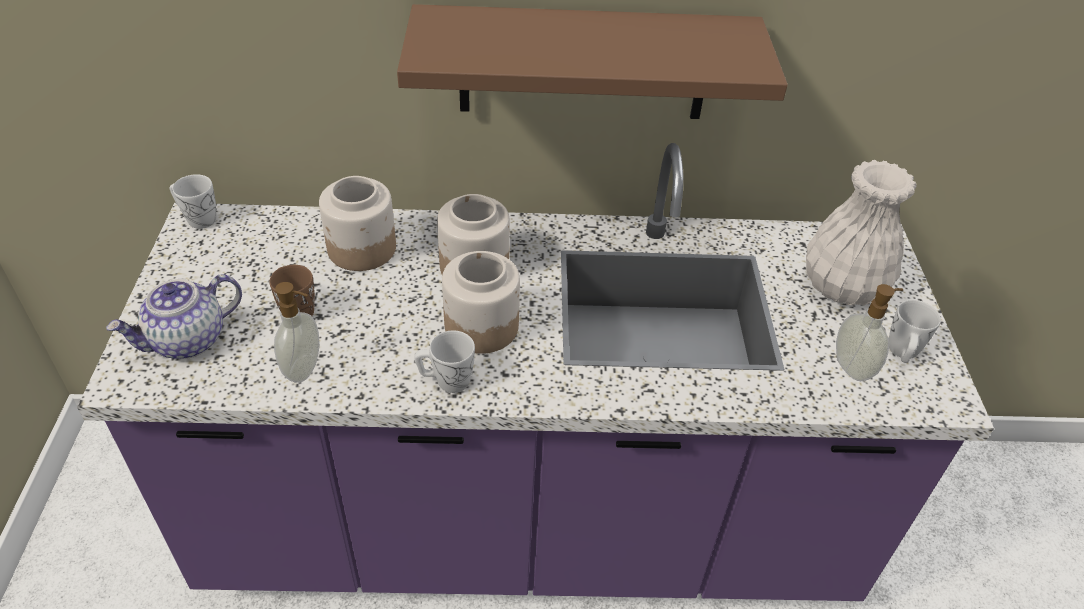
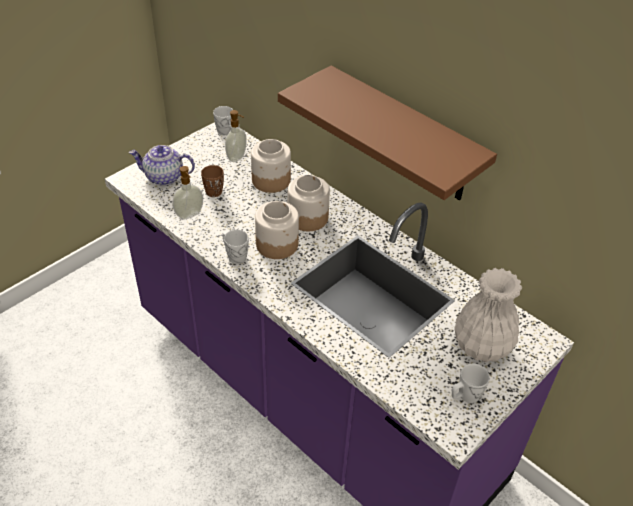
camera: 45 degrees right, 0 degrees up
(853, 367) = (426, 382): soap dispenser -> soap dispenser (237, 157)

